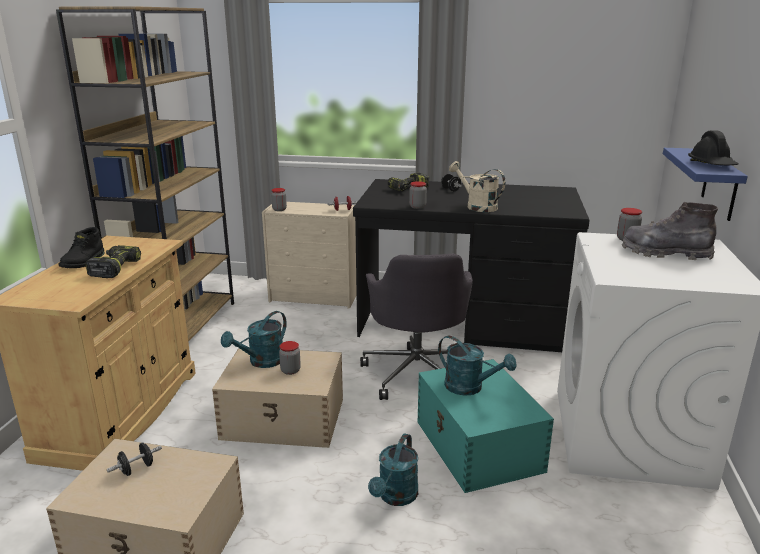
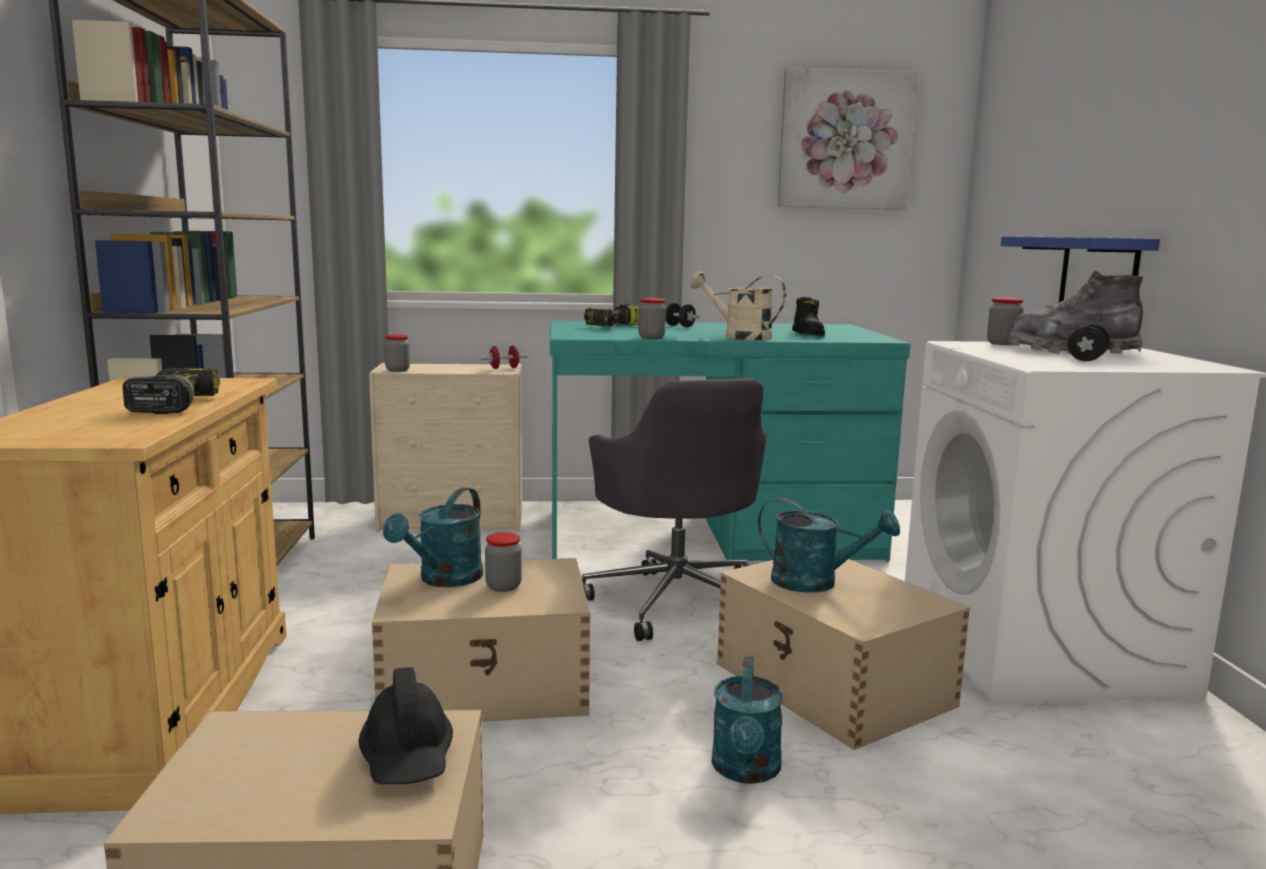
camera: 15 degrees left, 10 degrees down
(84, 262) = (101, 401): black boot -> black boot (808, 334)
(137, 469) = (284, 752): black dumbbell -> black dumbbell (1086, 359)
(464, 322) = (710, 535): black desk -> turquoise desk
(478, 446) = (834, 685): turquoise storage box -> beige storage box
(582, 56) = (845, 140): none -> picture
(712, 165) = (1097, 237): black hard hat -> black hard hat (407, 757)

